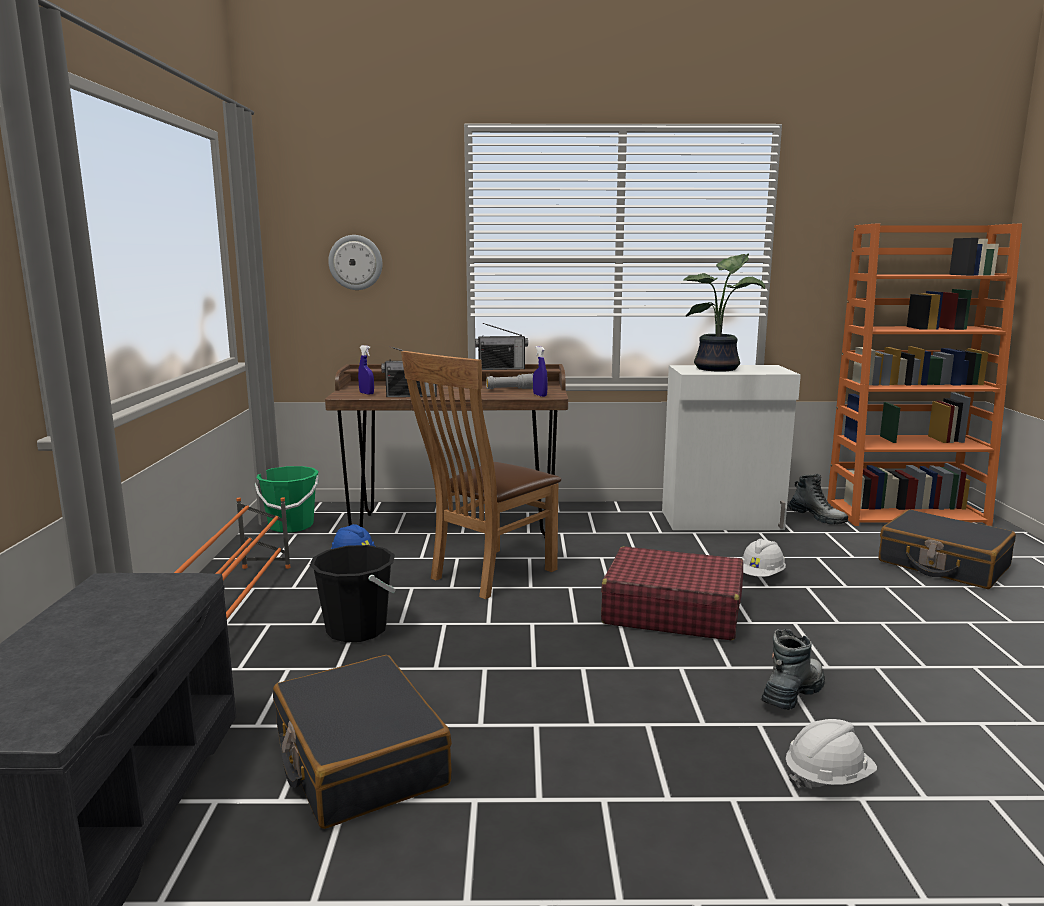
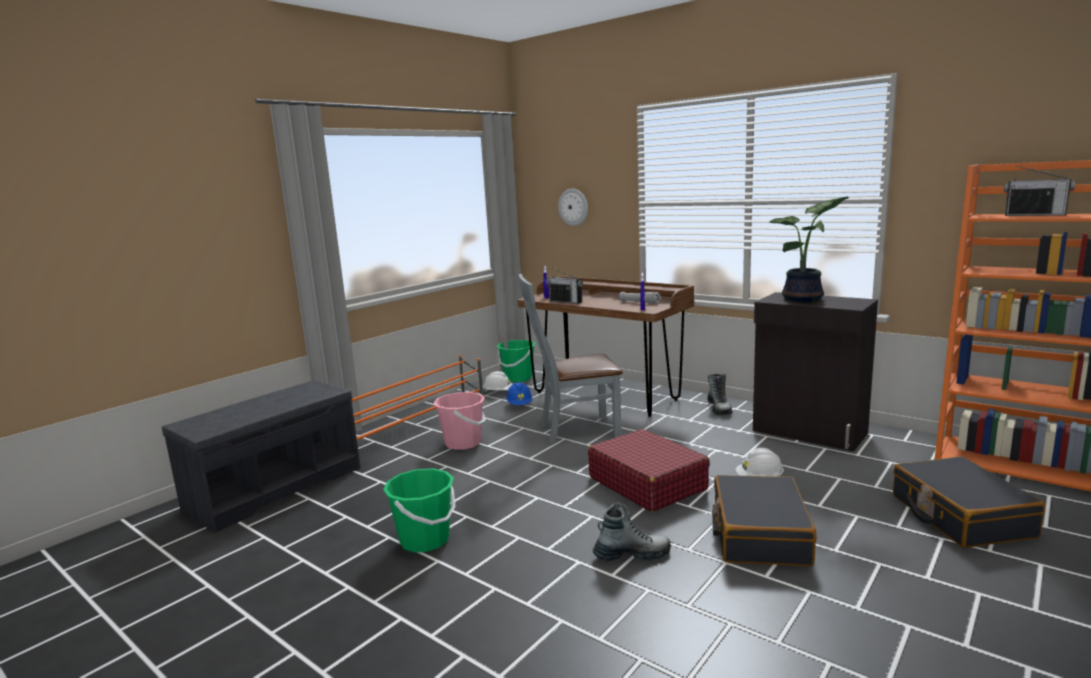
camera: 40 degrees right, 0 degrees up
(357, 630) = (463, 443): black bucket -> pink bucket
(359, 759) = (374, 502): black suitcase -> black suitcase (759, 534)
(486, 575) = (574, 431): brown chair -> grey chair
(501, 369) = (644, 286): radio -> radio (1034, 215)
(537, 780) = (425, 540): none -> green bucket
(722, 520) = (809, 432): white cabinet -> black cabinet
(817, 517) = (908, 448): boot -> boot (719, 408)
(827, 777) = (563, 603): white hard hat -> white hard hat (499, 392)

